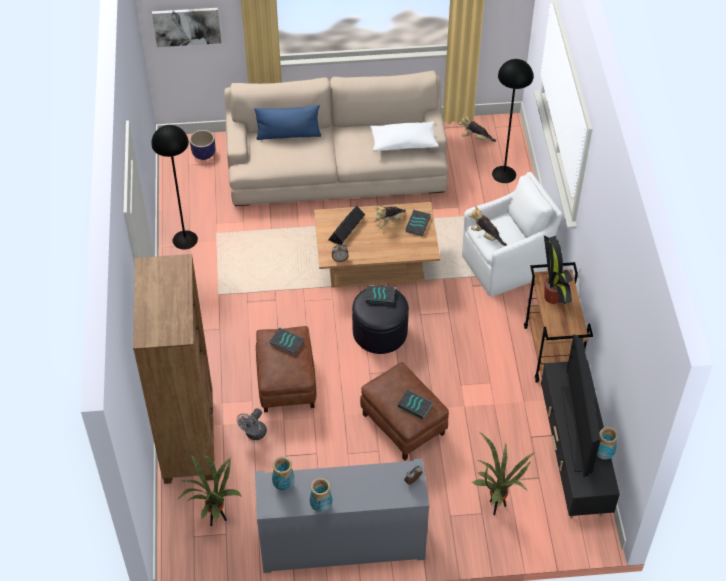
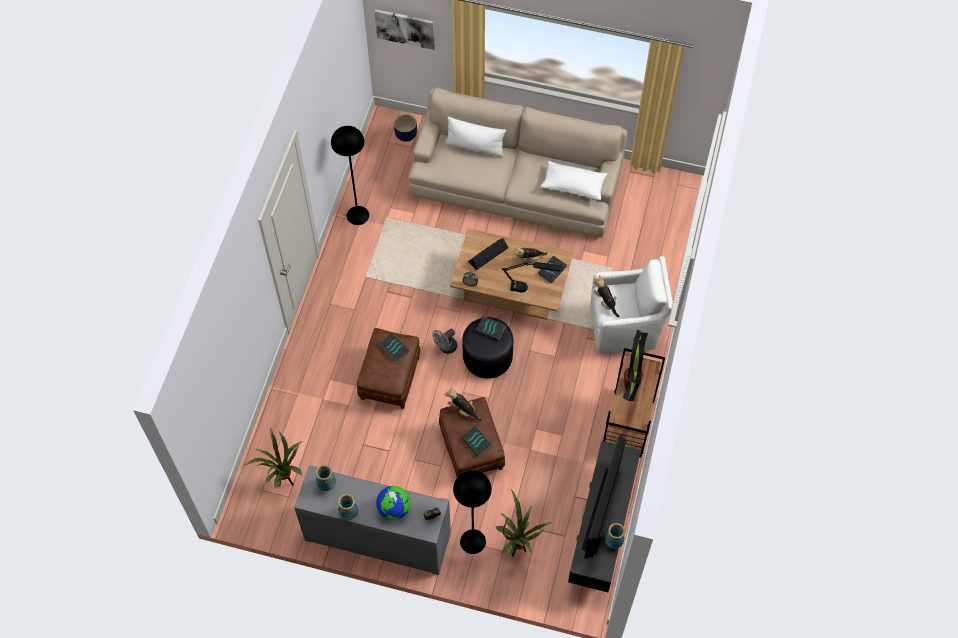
camera: 20 degrees right, 10 degrees up
(189, 438) = (291, 403): brown bookcase -> none
(254, 434) = (345, 416): grey fan -> grey fan (445, 348)
(288, 135) = (475, 146): blue pillow -> white pillow
(368, 486) = (394, 509): none -> globe
(403, 247) = (530, 288): none -> black table lamp
(475, 138) = (654, 191): plush toy -> plush toy (463, 409)
(504, 174) = (664, 236): black floor lamp -> black floor lamp (472, 541)

